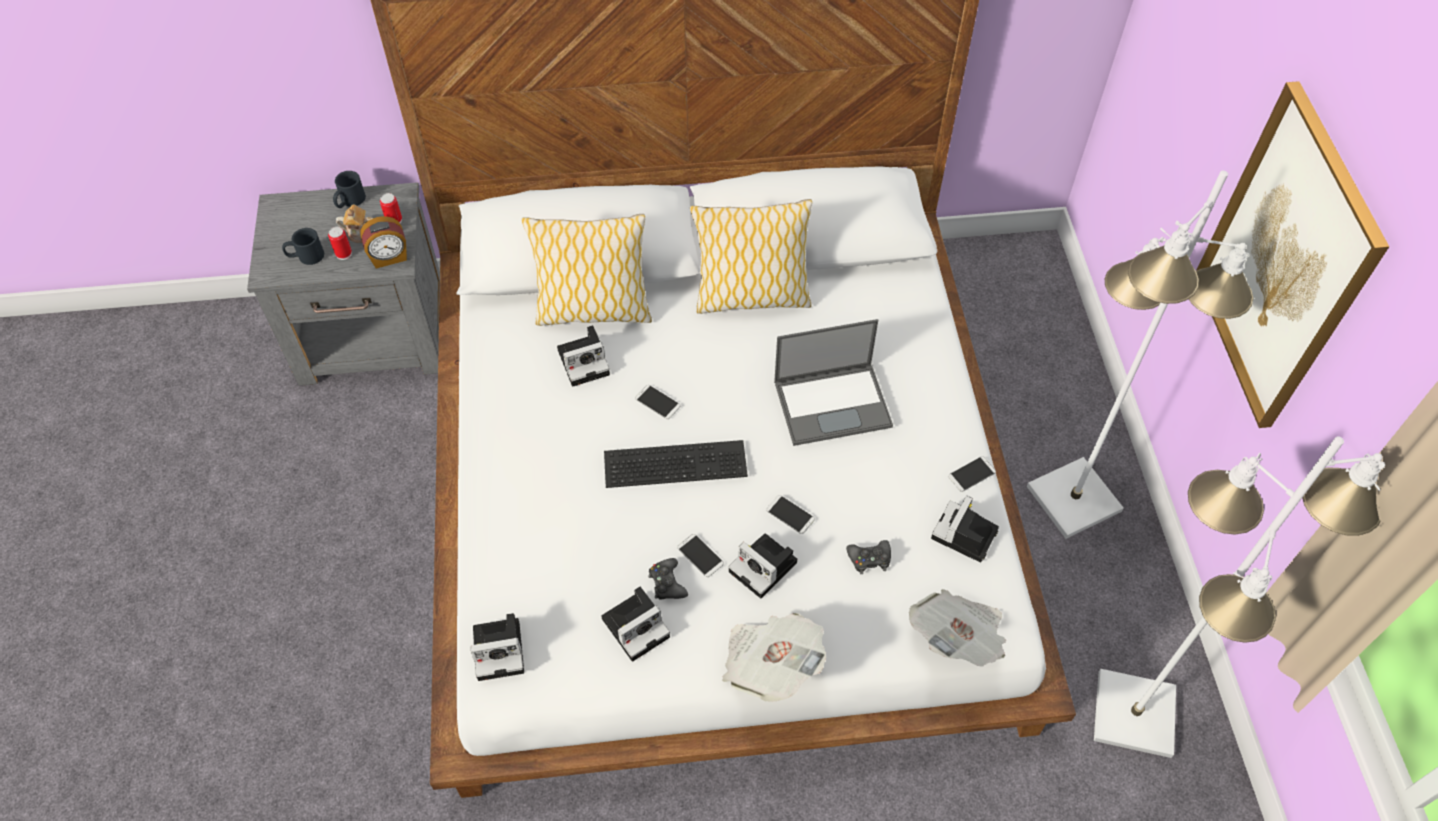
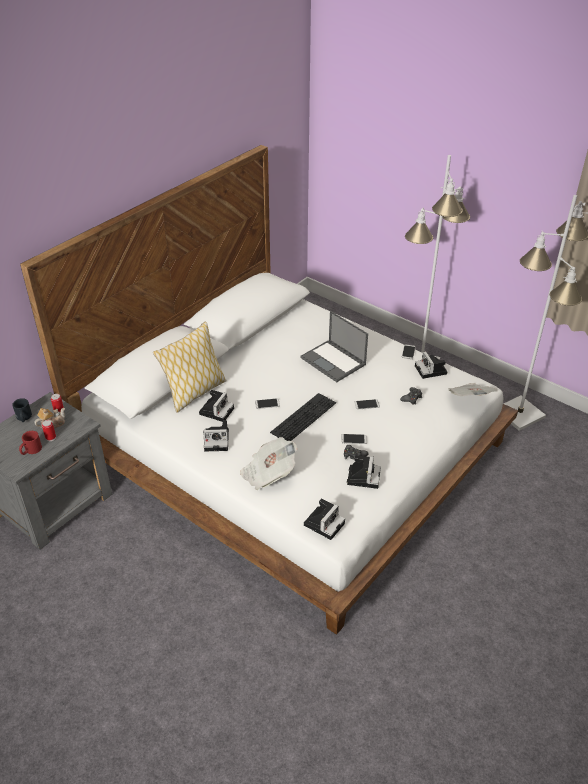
camera: 45 degrees left, 15 degrees down
(305, 256) = (31, 450): black mug -> red mug
(389, 257) = (77, 425): alarm clock -> none
(751, 297) = (254, 349): pillow -> none
(765, 568) = (381, 426): camera -> camera (218, 440)
(770, 664) = (425, 452): newspaper -> newspaper (268, 473)
(833, 403) = (333, 361): laptop -> laptop turned 105 degrees clockwise
(1284, 262) = (468, 192): picture -> none

